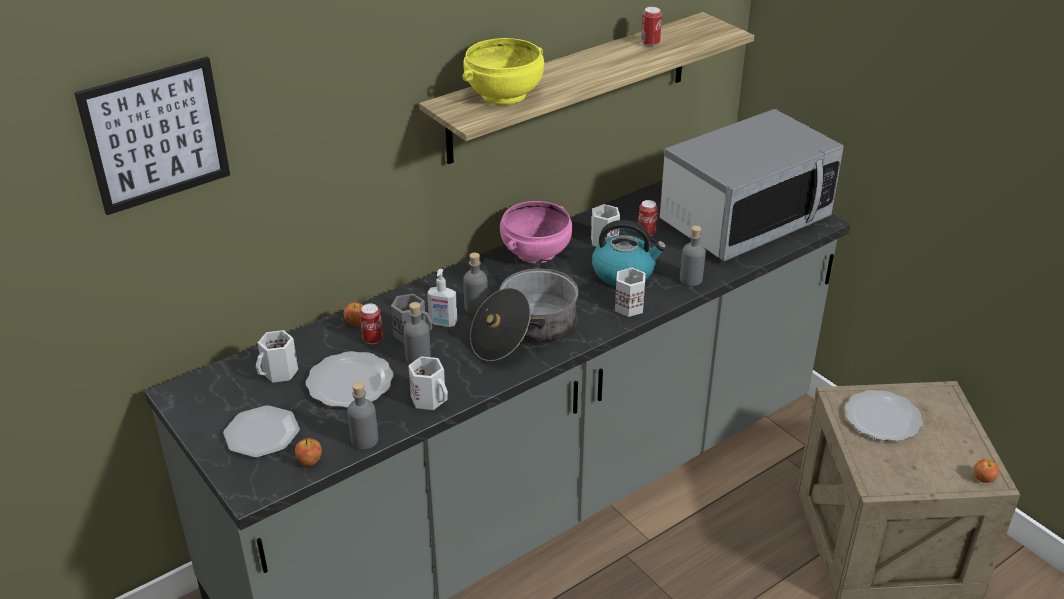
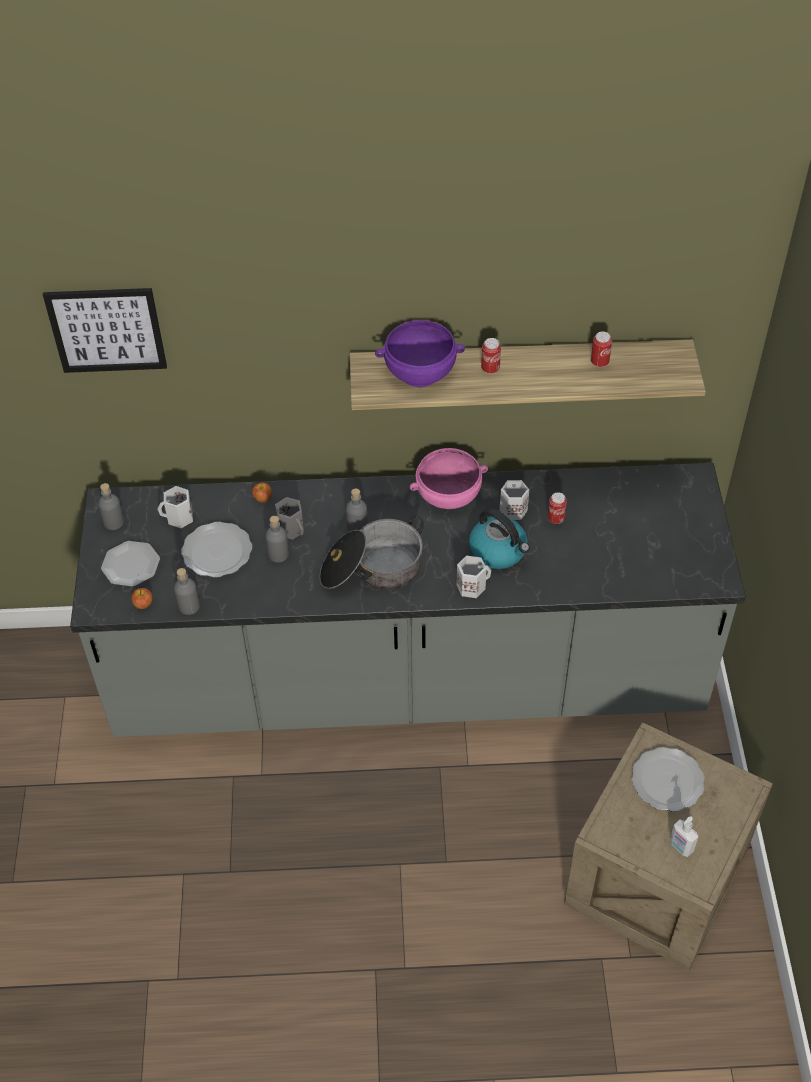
camera: 35 degrees right, 15 degrees up
(372, 339) = (261, 520): can -> can (490, 369)
(430, 399) = (257, 594): white mug -> none
(443, 323) = (321, 530): soap dispenser -> soap dispenser (680, 847)
(504, 95) = (420, 373): yellow bowl -> purple bowl
(691, 279) = (545, 585): grey bottle -> grey bottle (114, 522)
(744, 220) = (652, 546): microwave -> none
(983, 478) = (695, 880): apple -> none

